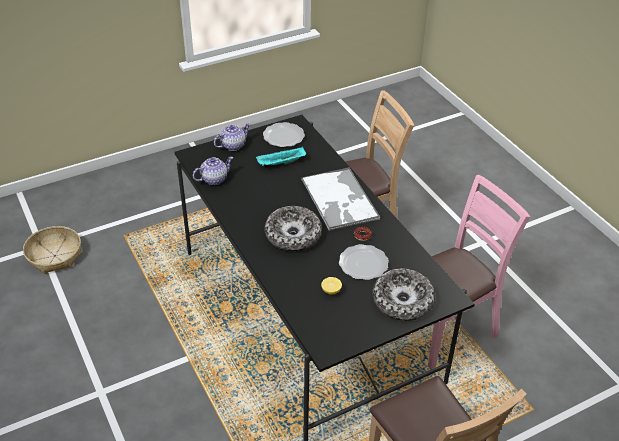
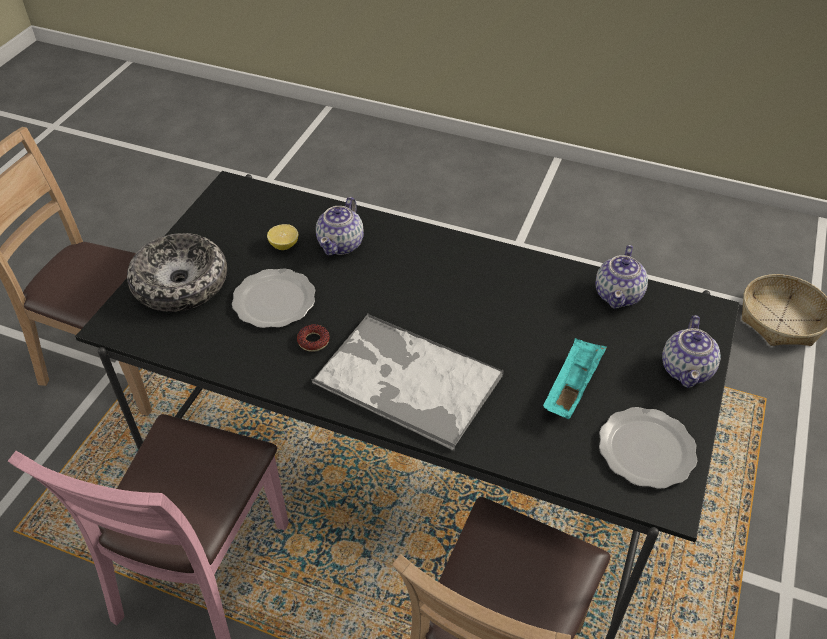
camera: 140 degrees right, 5 degrees up
(293, 235) = (408, 283): bowl -> none
(301, 273) = (341, 244): none -> teapot

